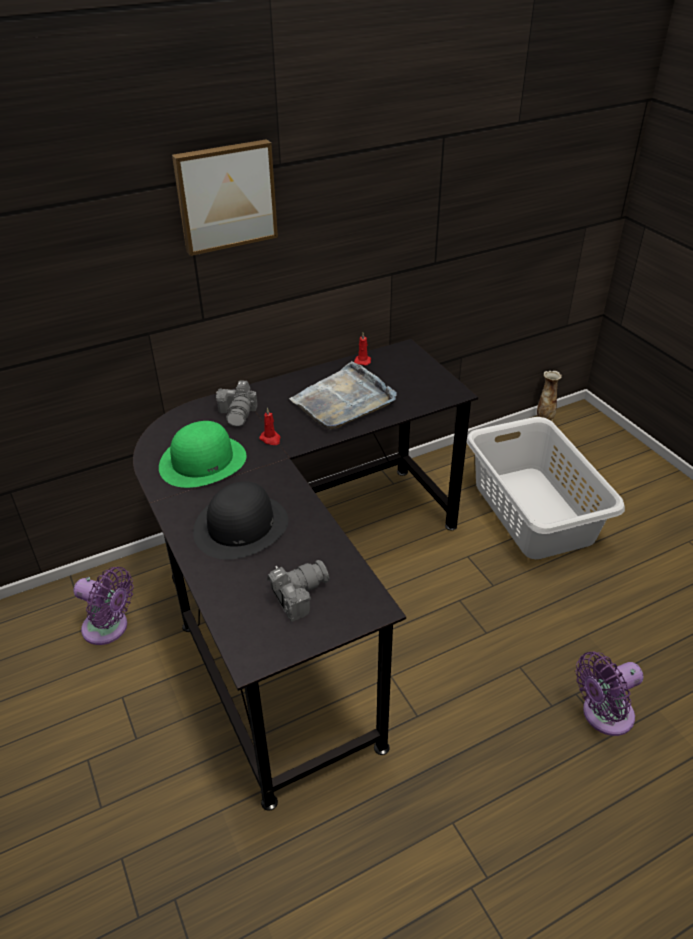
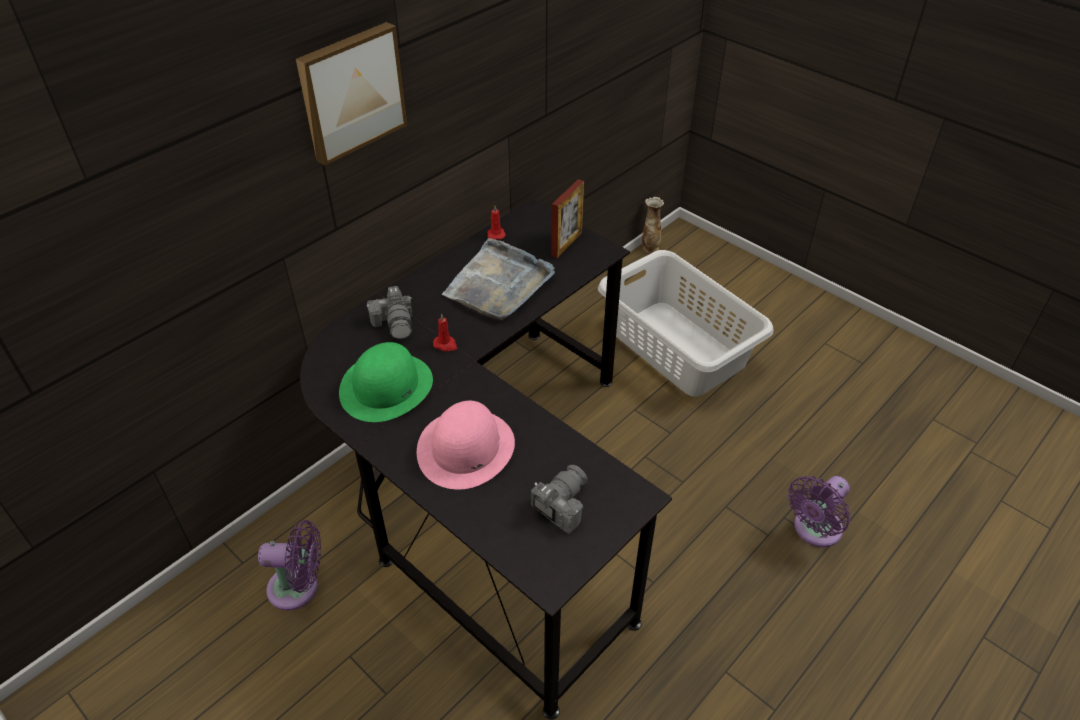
camera: 20 degrees left, 5 degrees up
(241, 526) = (466, 448): black hat -> pink hat
(422, 380) = (566, 244): none -> picture frame

